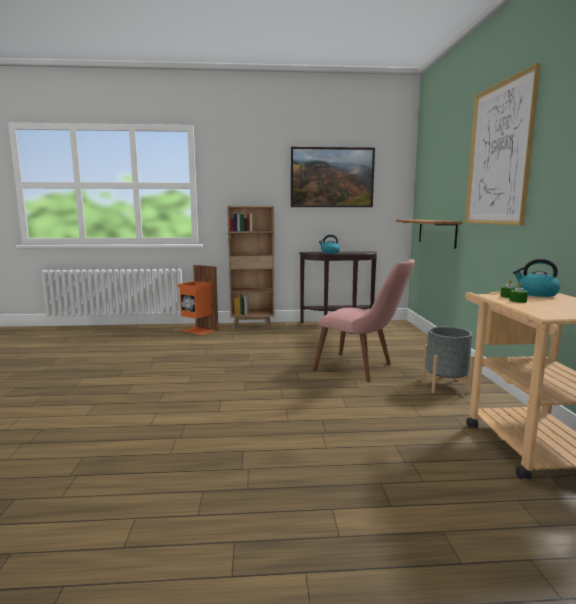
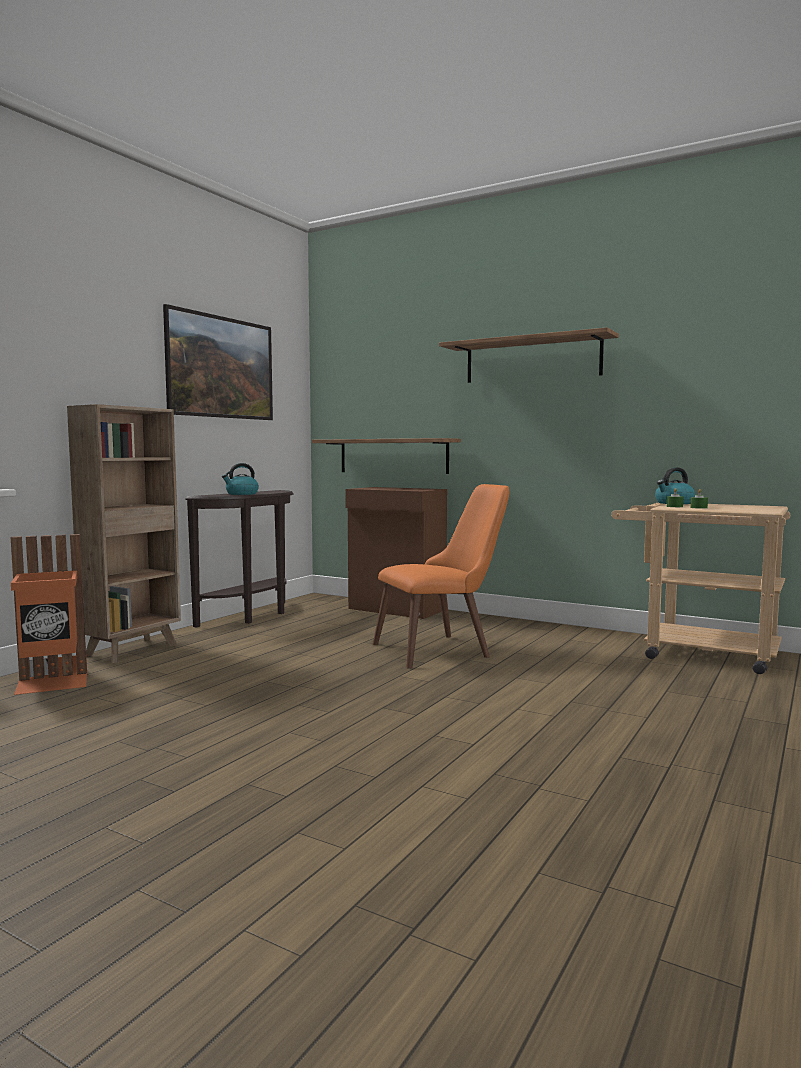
camera: 55 degrees left, 5 degrees down
(363, 369) = (444, 648): pink chair -> orange chair
(417, 341) = (396, 609): none -> brown cabinet
(445, 385) = (545, 637): grey planter -> none
(499, 154) = (532, 360): picture -> shelf

